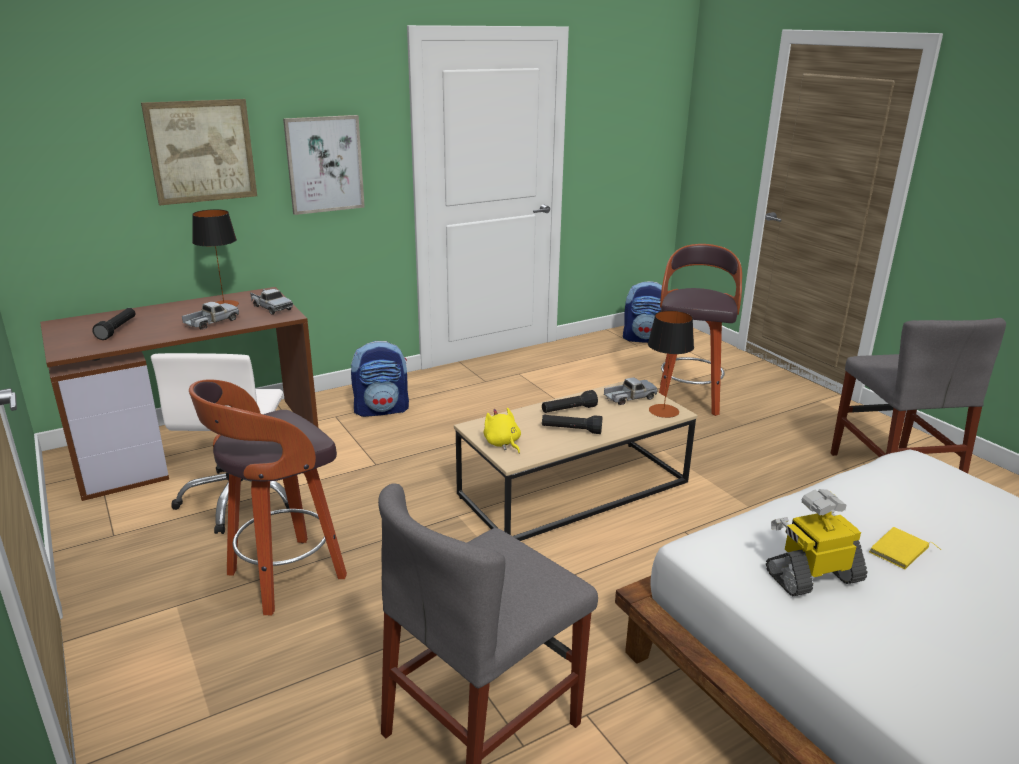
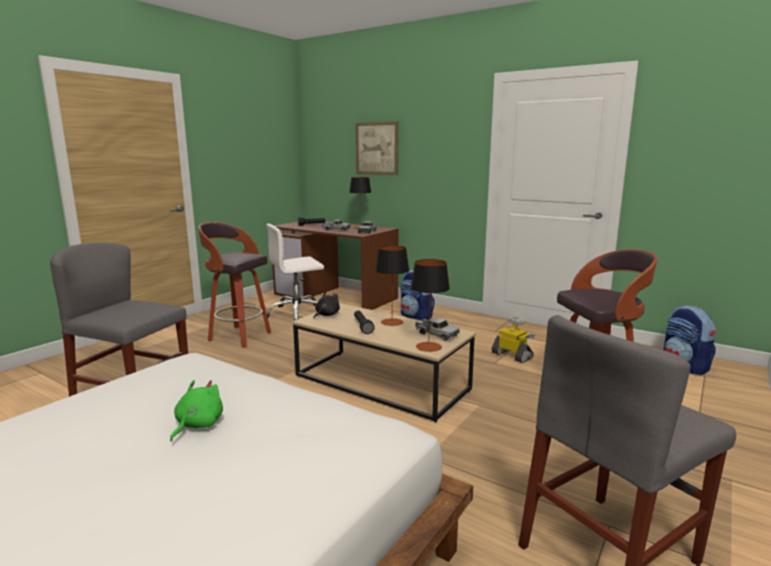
camera: 65 degrees right, 10 degrees down
(324, 164) = (434, 161): picture -> none
(502, 443) = (326, 315): yellow plush toy -> black plush toy
(568, 410) = (392, 322): black flashlight -> table lamp
(812, 576) = (154, 391): toy robot -> toy robot (512, 355)
(900, 552) = (197, 425): yellow book -> green plush toy

